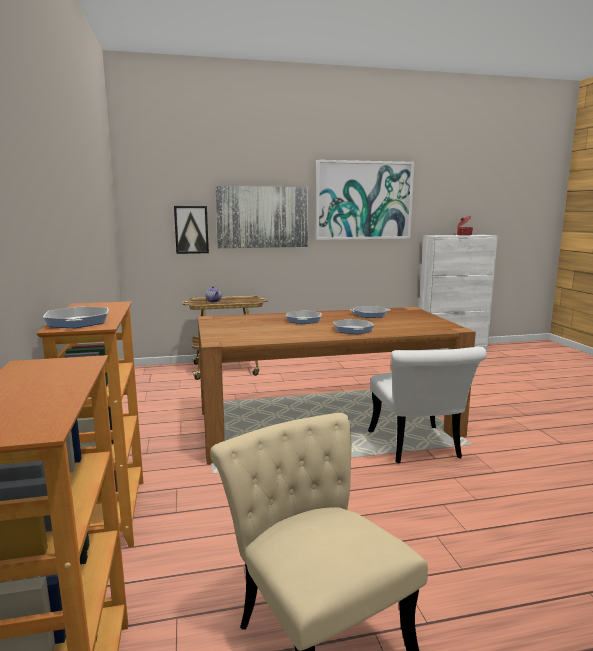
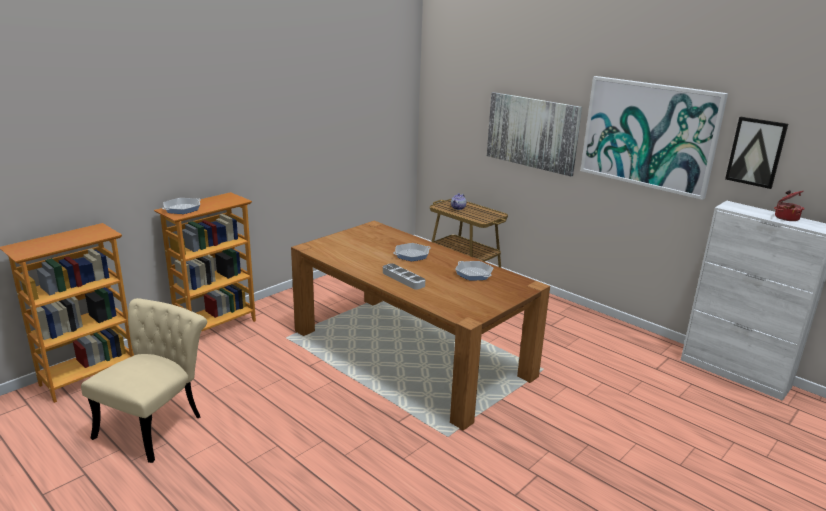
camera: 55 degrees right, 10 degrees up
(191, 229) = (470, 132): picture -> picture (756, 152)
(353, 330) = (403, 279): frying pan -> grey tray
(417, 448) = (408, 409): white chair -> none

